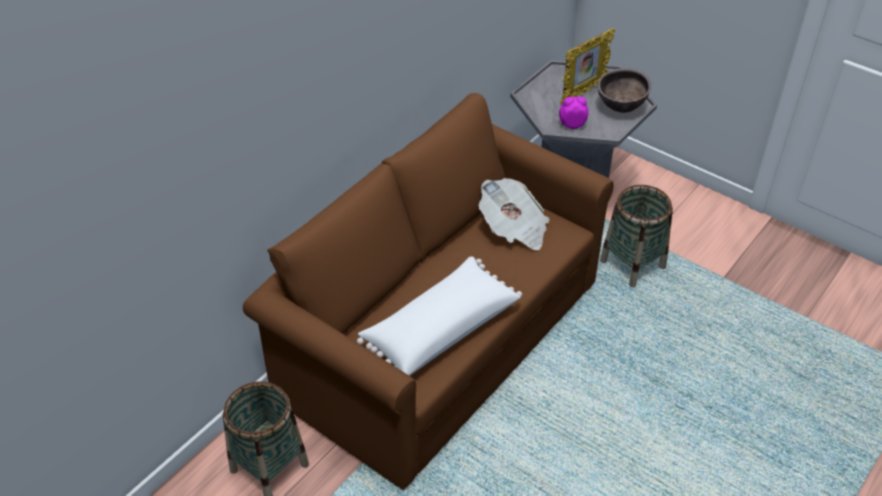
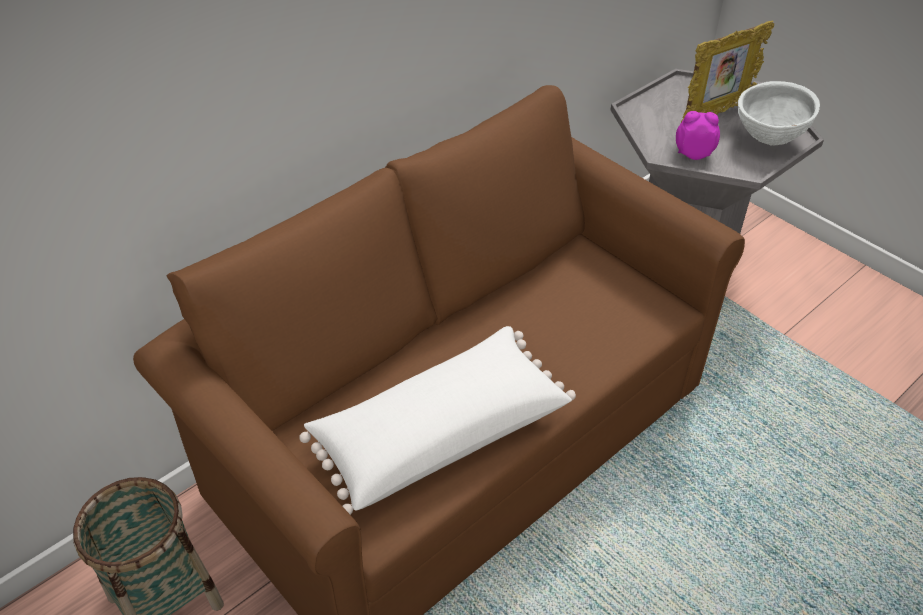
camera: 10 degrees right, 0 degrees up
(514, 228) = (585, 293): newspaper -> none
(620, 108) = (768, 140): brown bowl -> white bowl
(632, 264) = (758, 366): basket -> none

